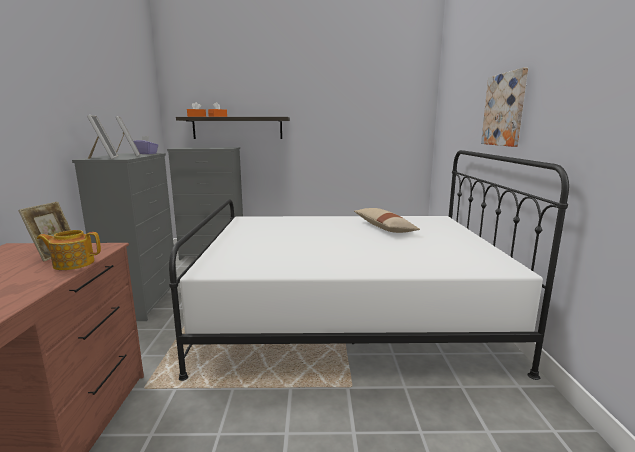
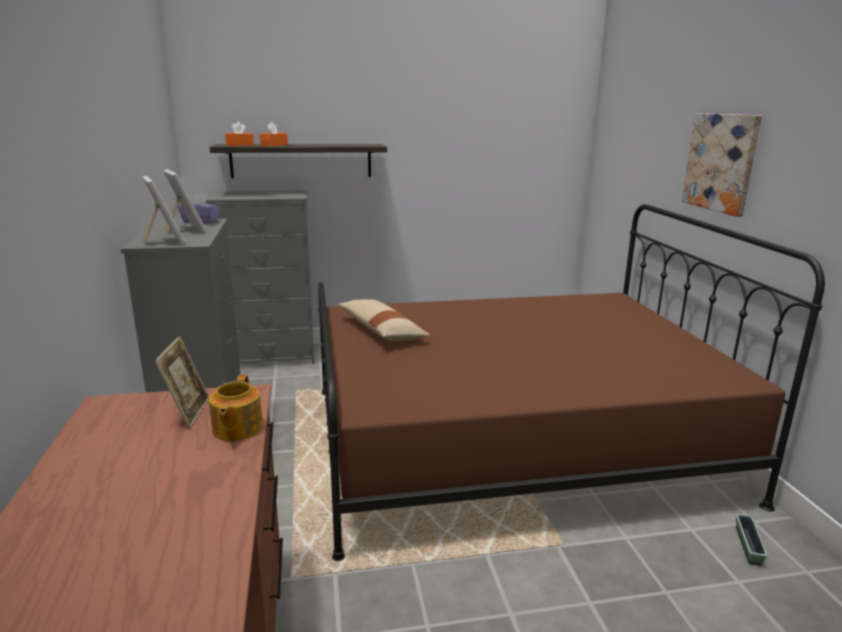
camera: 10 degrees left, 5 degrees up
(73, 263) = (236, 429): teapot -> teapot turned 75 degrees counterclockwise
(347, 314) = (512, 442): white bed -> brown bed
(384, 228) = (553, 319): beige pillow -> beige pillow (381, 331)
(506, 404) = (748, 546): none -> planter

